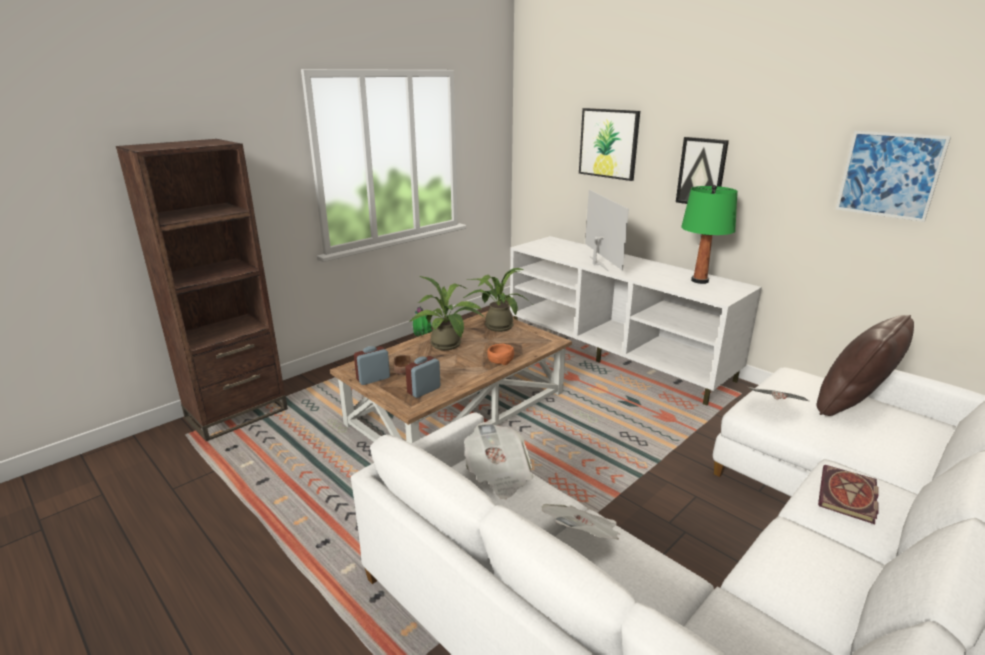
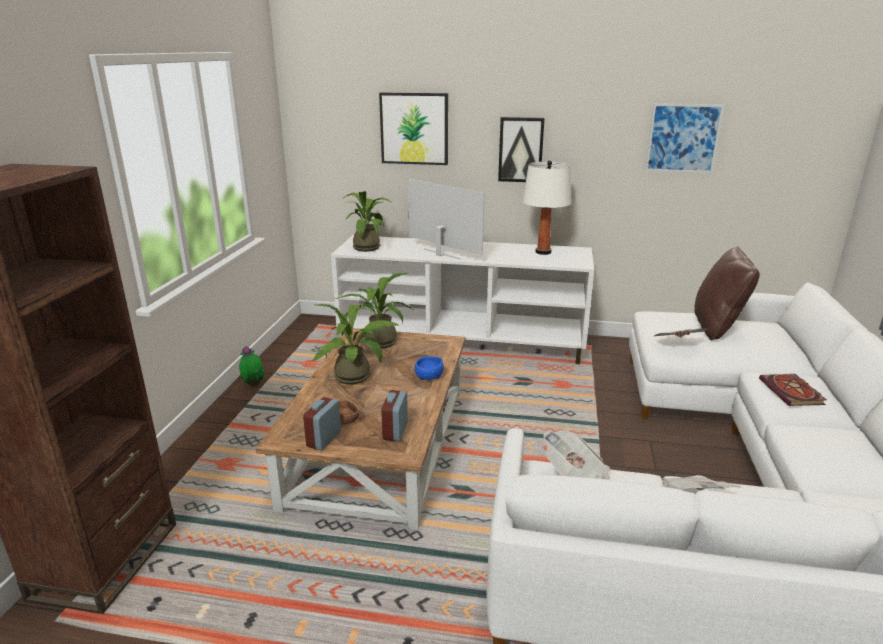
camera: 35 degrees left, 0 degrees up
(500, 361) = (428, 376): orange bowl -> blue bowl
(547, 247) = (368, 247): none -> potted plant
(699, 281) = (543, 252): green table lamp -> white table lamp

